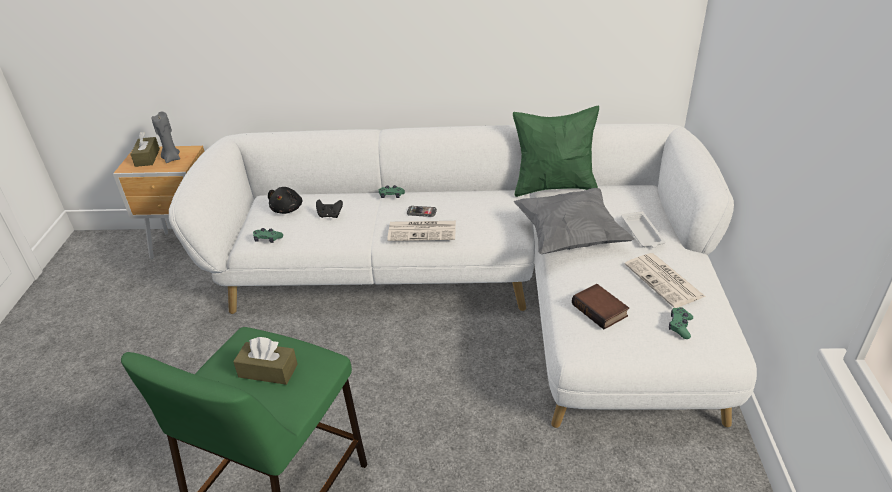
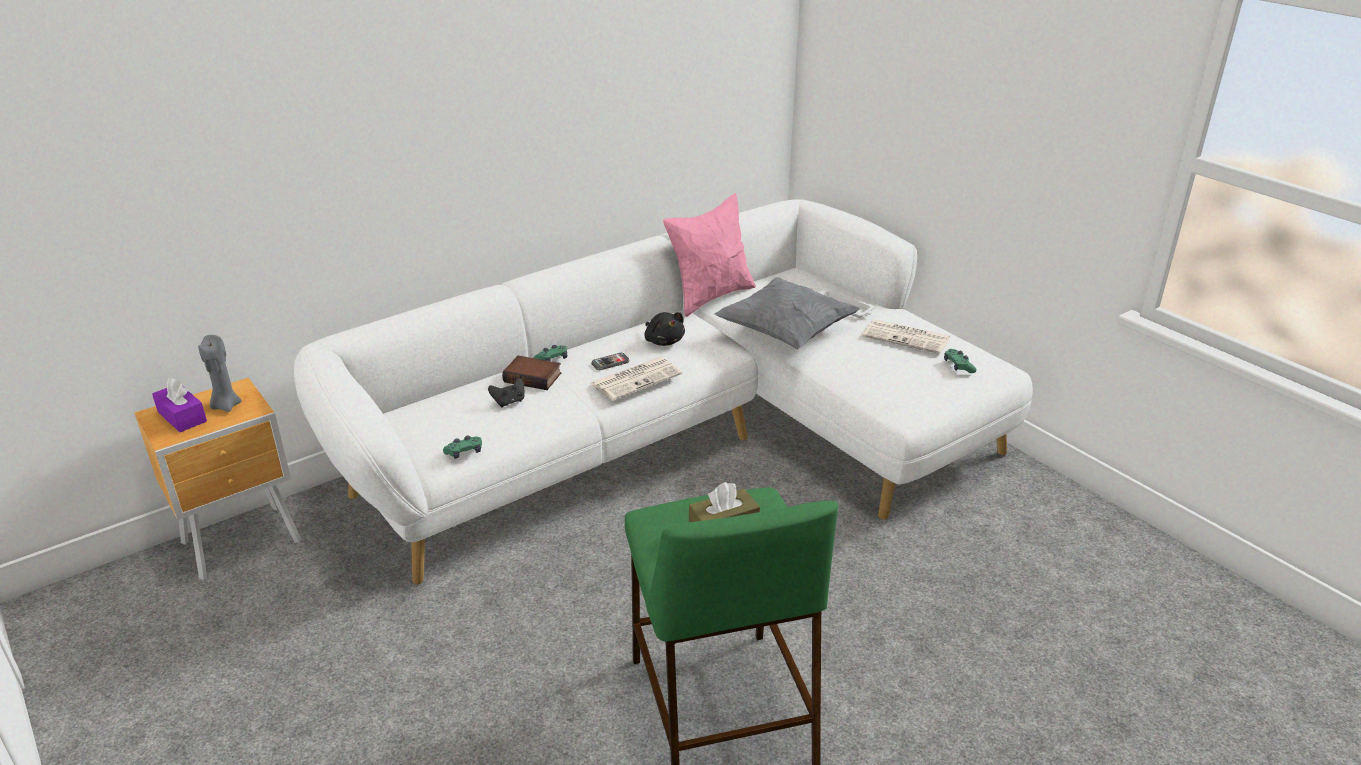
camera: 40 degrees left, 5 degrees down
(147, 158) = (182, 417): brown tissue box -> purple tissue box
(287, 209) = (443, 415): black plush toy -> black plush toy (663, 341)
(554, 186) = (710, 296): green pillow -> pink pillow
(601, 310) = (887, 378): book -> book (534, 377)

